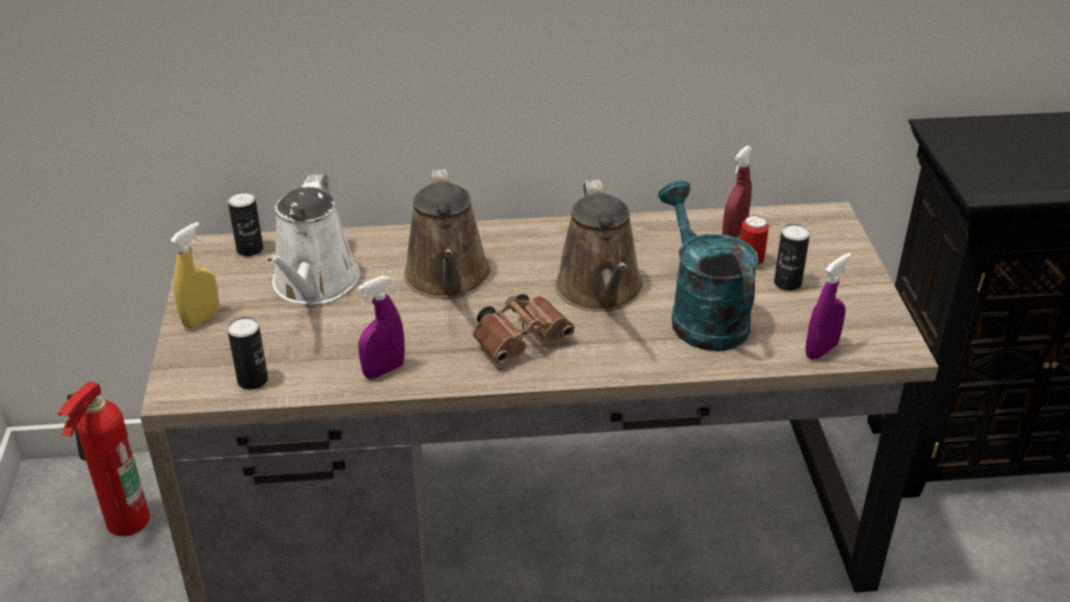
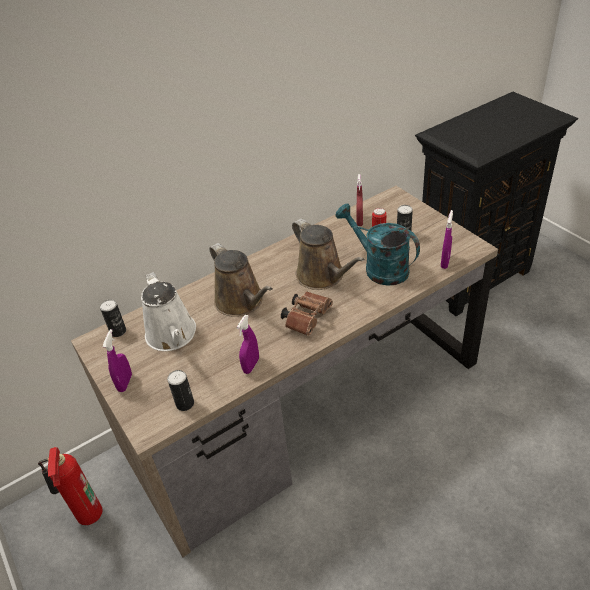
camera: 25 degrees left, 5 degrees up
(202, 319) = (125, 383): yellow spray bottle -> purple spray bottle

